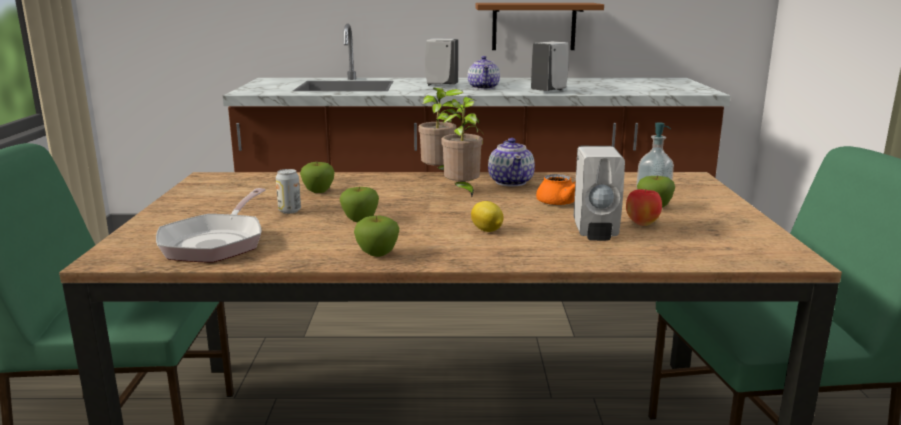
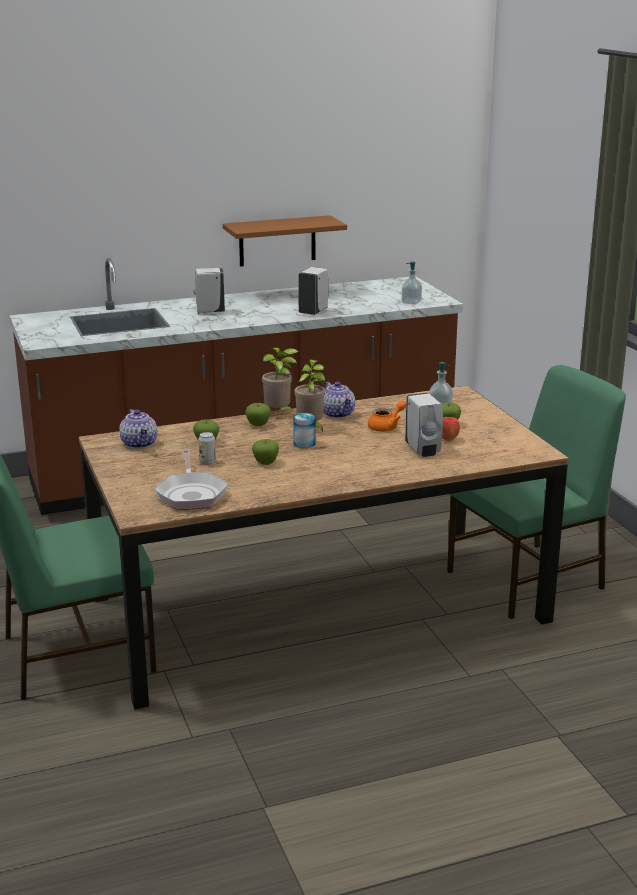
camera: 20 degrees left, 5 degrees up
(377, 254) = (305, 486): apple -> apple (258, 425)
(435, 206) = (304, 444): none -> can
(483, 87) = (252, 312): teapot -> teapot (139, 443)
(487, 230) = (356, 459): lemon -> none
(667, 91) = (411, 302): none -> soap dispenser

